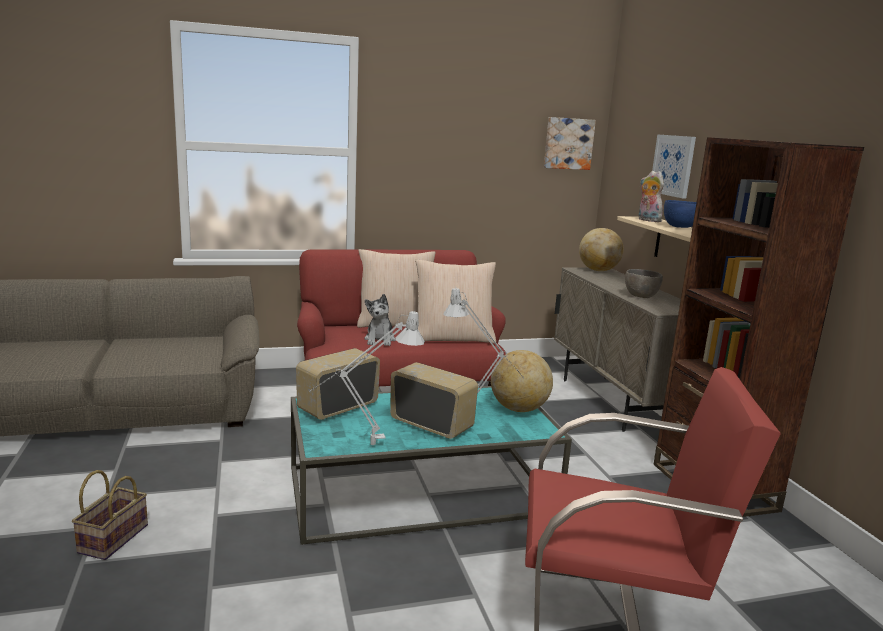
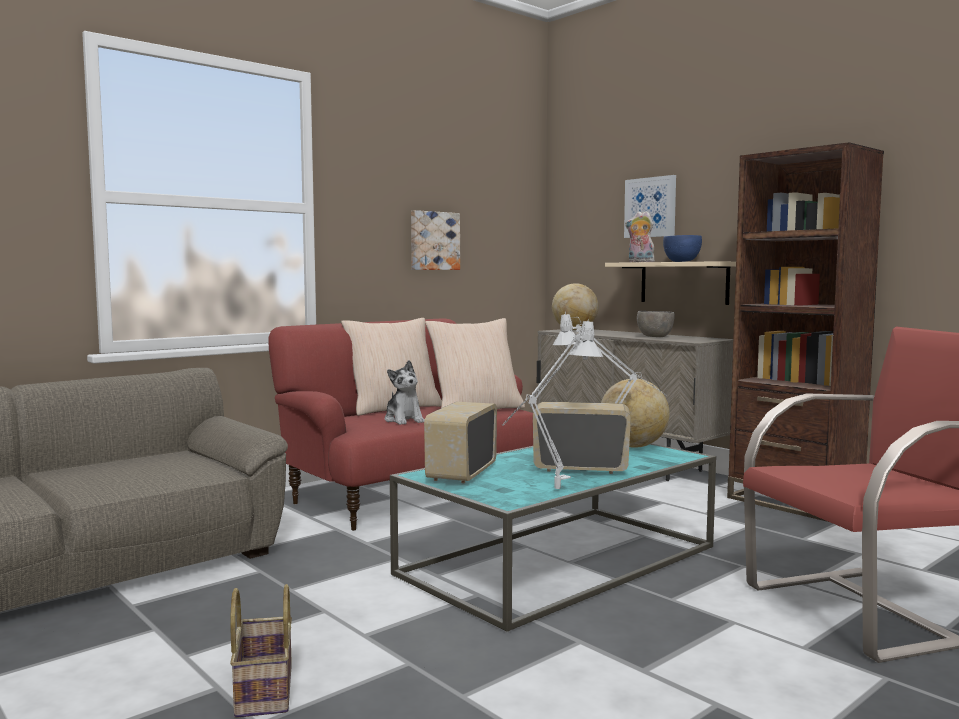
camera: 25 degrees left, 10 degrees down
(568, 143) = (515, 201): picture -> picture (433, 241)

